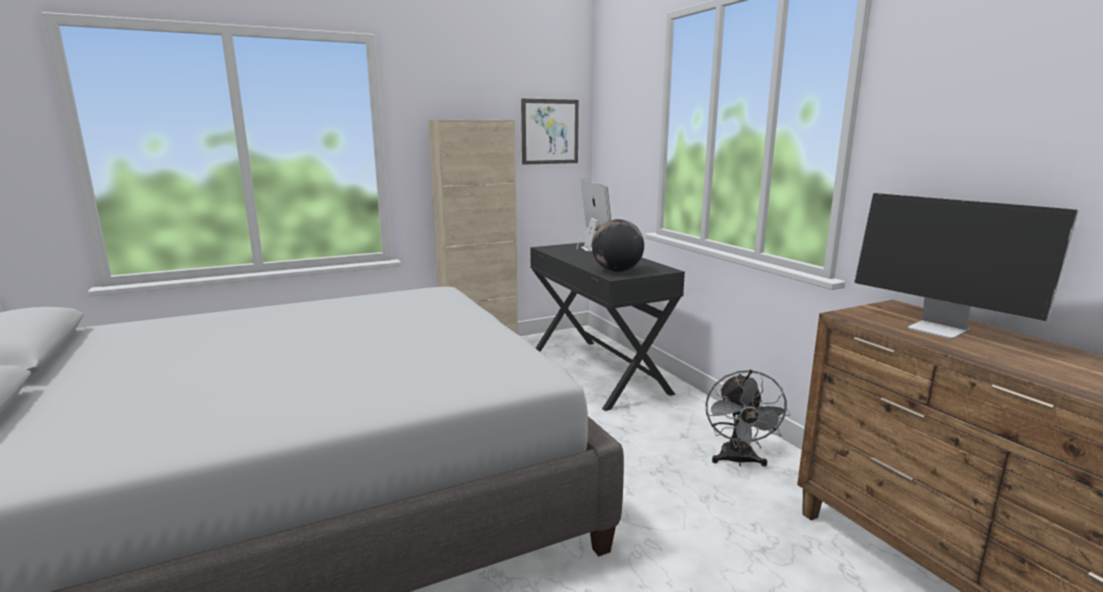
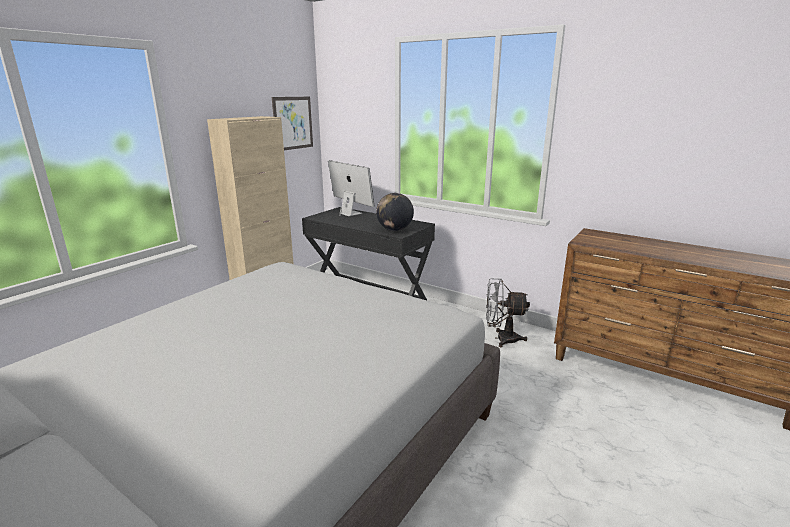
camera: 30 degrees left, 5 degrees up
(738, 461) = (501, 339): grey fan -> grey fan turned 120 degrees clockwise
(940, 329) = (628, 243): monitor -> none

